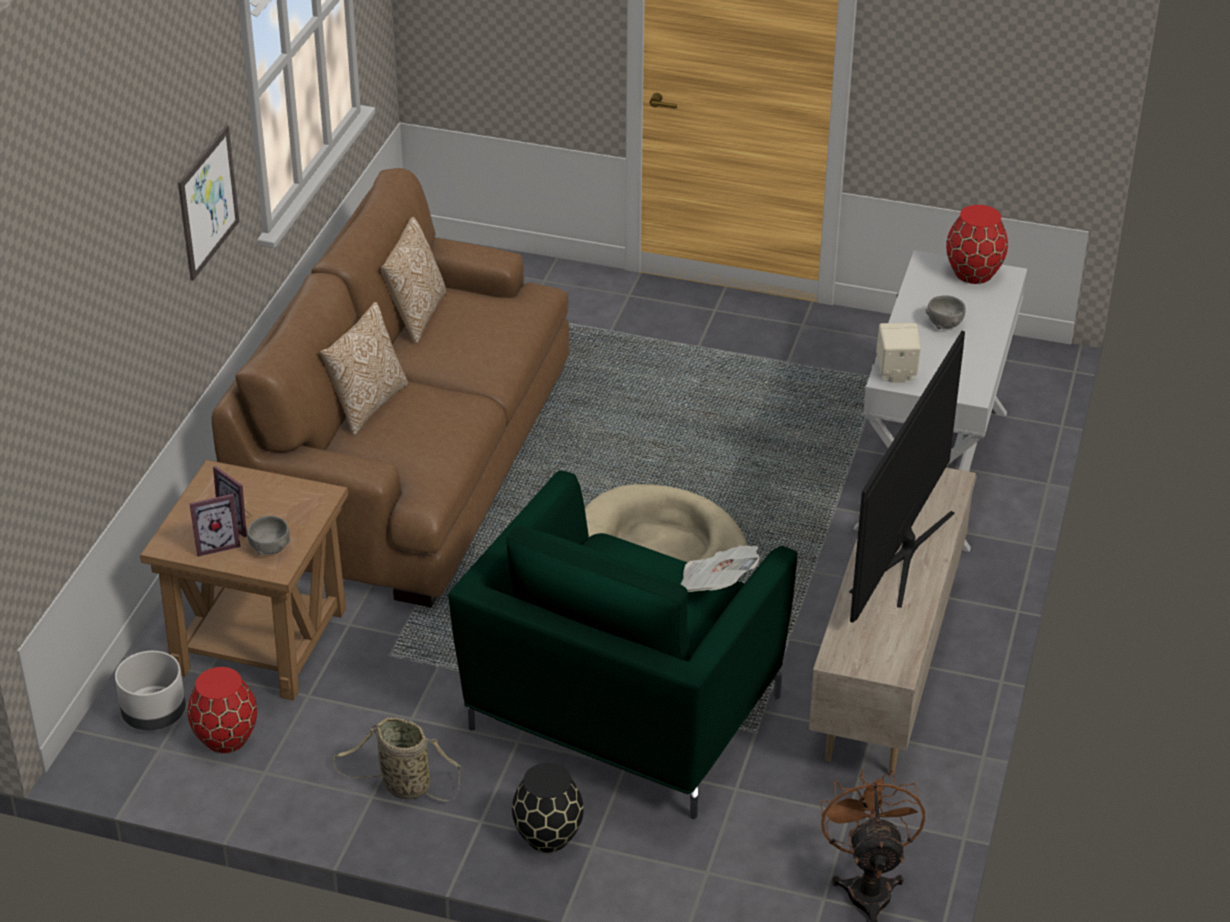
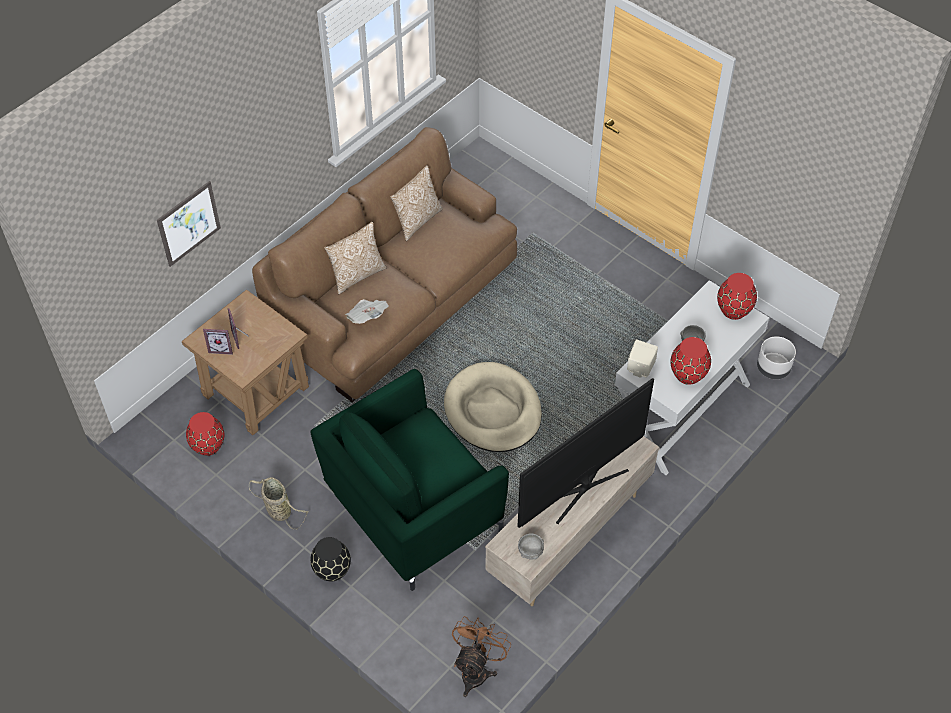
camera: 25 degrees right, 15 degrees up
(154, 714) = (182, 417): grey planter -> grey planter (773, 368)
(208, 202) = (279, 148): picture -> picture (189, 223)
(270, 548) = (246, 360): grey bowl -> grey bowl (530, 551)
(716, 585) = (466, 470): newspaper -> newspaper (367, 317)
(967, 361) = (687, 375): none -> red vase

